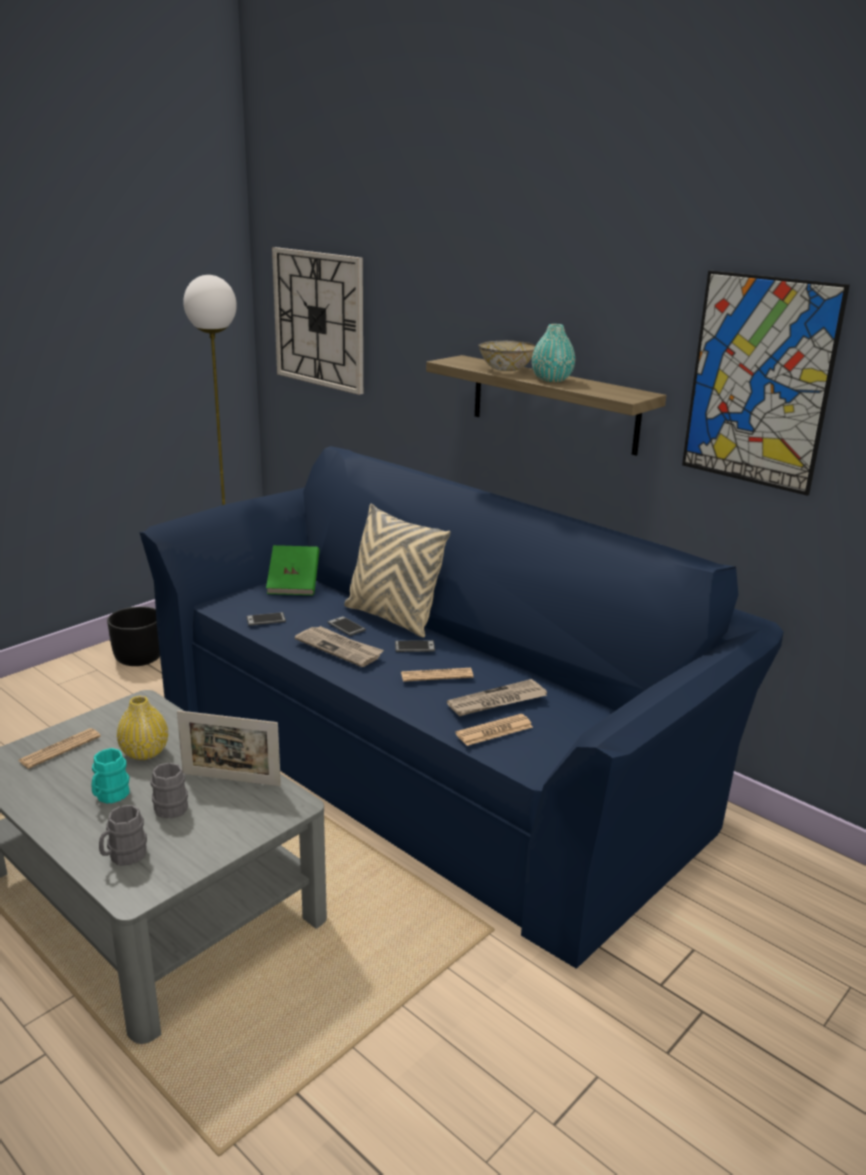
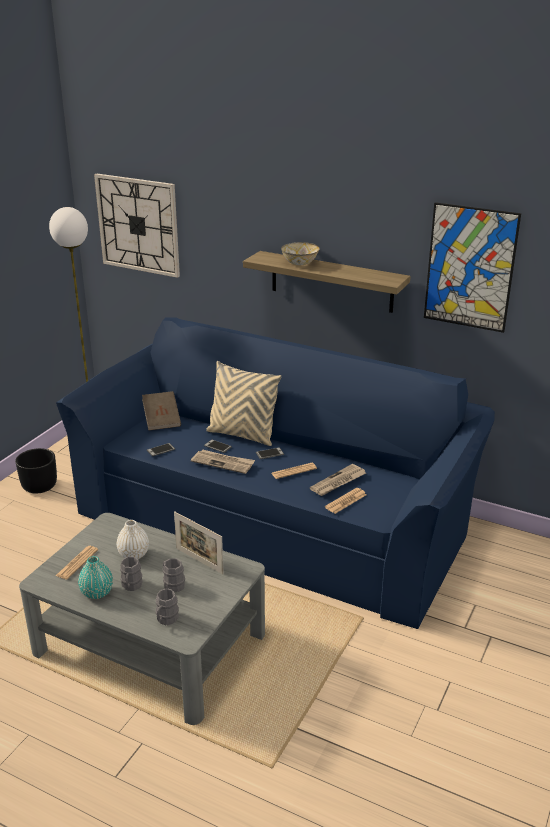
camera: 15 degrees left, 5 degrees up
(109, 796) = (131, 586): turquoise mug -> grey mug
(144, 752) = (133, 555): yellow vase -> white vase
(231, 779) = (199, 561): picture frame -> picture frame turned 45 degrees clockwise
(294, 584) = (162, 420): green book -> brown book
(552, 380) = (335, 270): turquoise vase -> turquoise vase (97, 593)

